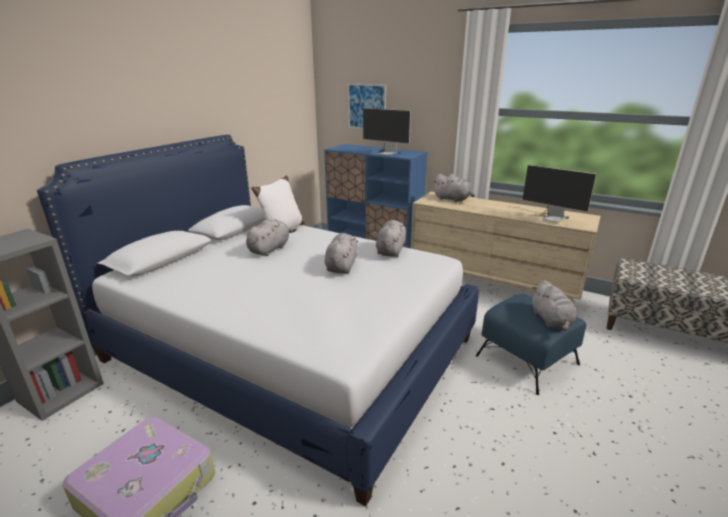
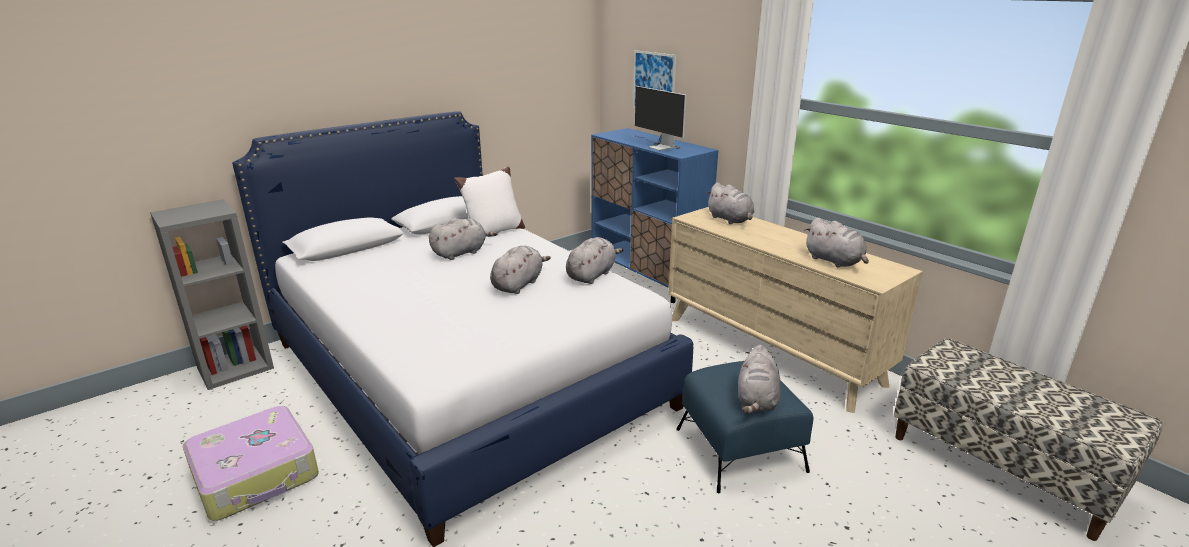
camera: 20 degrees right, 0 degrees up
(546, 217) = (835, 261): monitor -> grey plush toy

